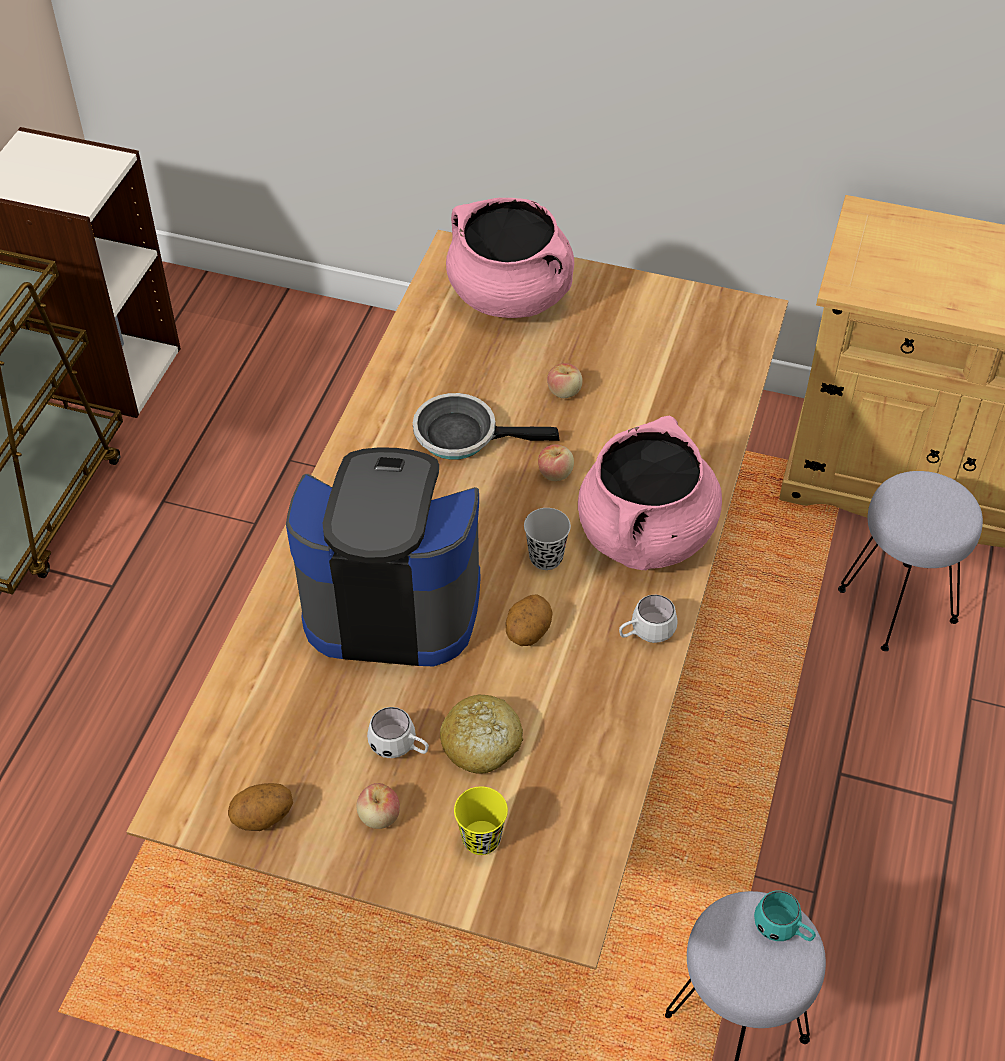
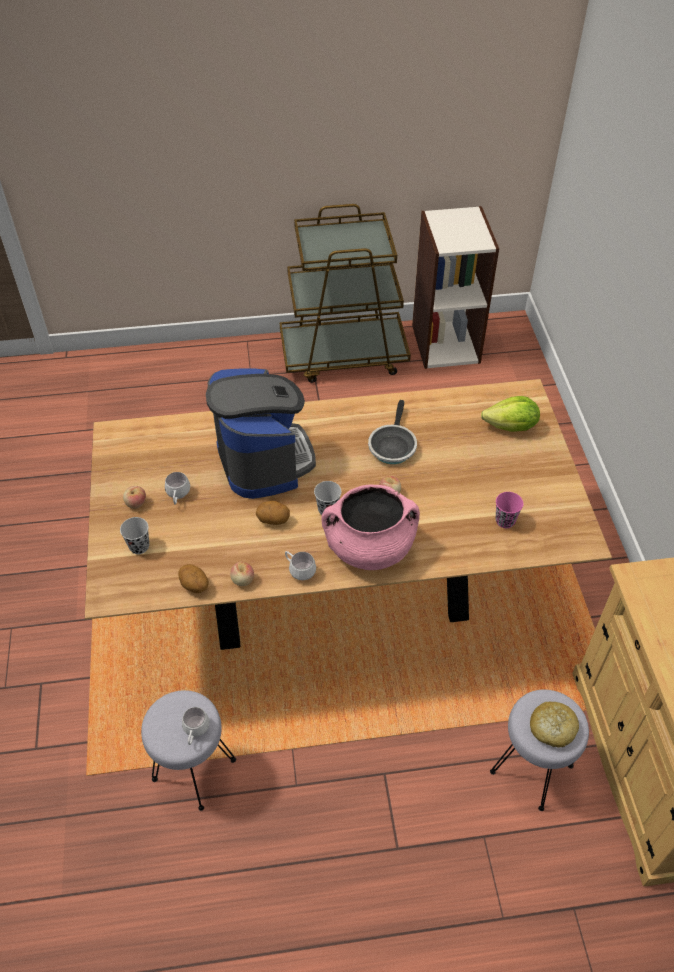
camera: 65 degrees right, 0 degrees up
(263, 818) = (118, 463): potato -> potato (194, 586)
(463, 435) = (392, 445): frying pan -> frying pan turned 150 degrees counterclockwise
(481, 743) = (195, 526): bread -> bread (552, 728)
(481, 839) = (139, 546): yellow cup -> black cup
(511, 296) = (511, 427): pink cooking pot -> lettuce
(564, 392) = (453, 476): apple -> apple (243, 580)
(676, 373) = (505, 521): none -> pink cup
(783, 930) = (195, 732): turquoise mug -> white mug

